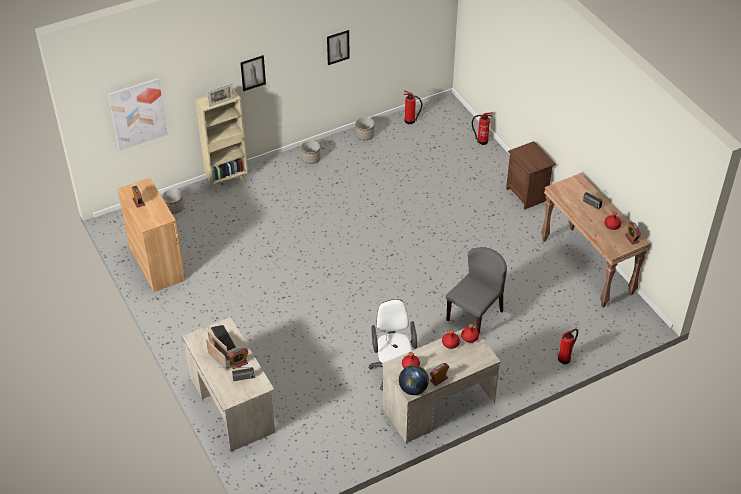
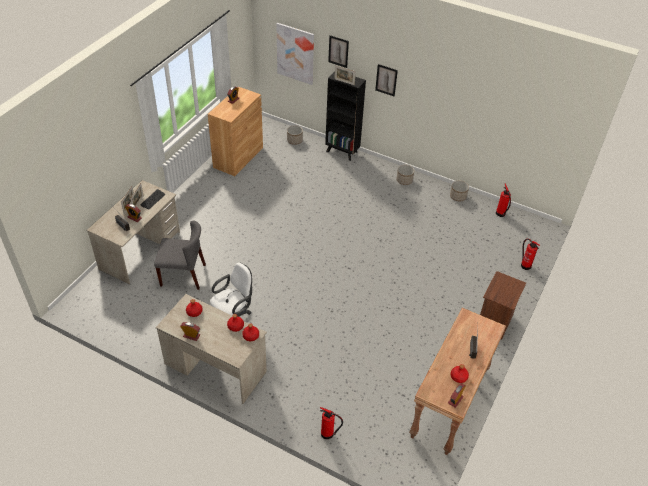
camera: 55 degrees right, 0 degrees up
(227, 181) = (342, 152): beige bookcase -> black bookcase
(338, 47) = (462, 106): picture -> picture (338, 51)
(413, 389) = (171, 324): globe -> none
(474, 315) = (328, 348): grey chair -> grey chair (183, 275)

